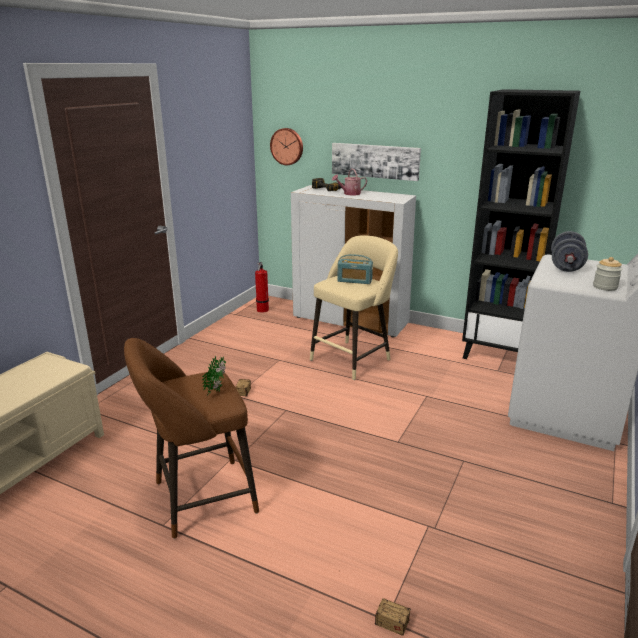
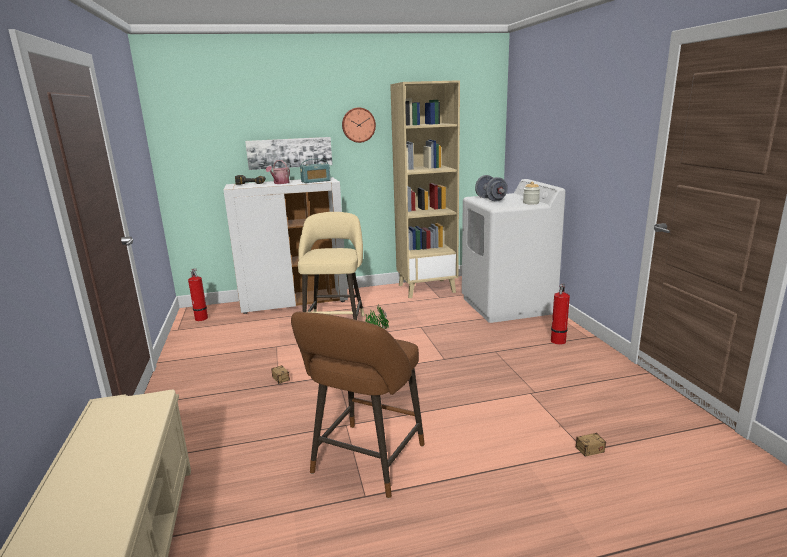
camera: 40 degrees left, 5 degrees down
(287, 146) = (193, 150): wall clock -> wall clock (358, 125)
(354, 280) = (330, 251): radio -> radio (316, 181)
(499, 354) = (427, 288): black bookcase -> beige bookcase
(558, 487) = (557, 342): none -> fire extinguisher

